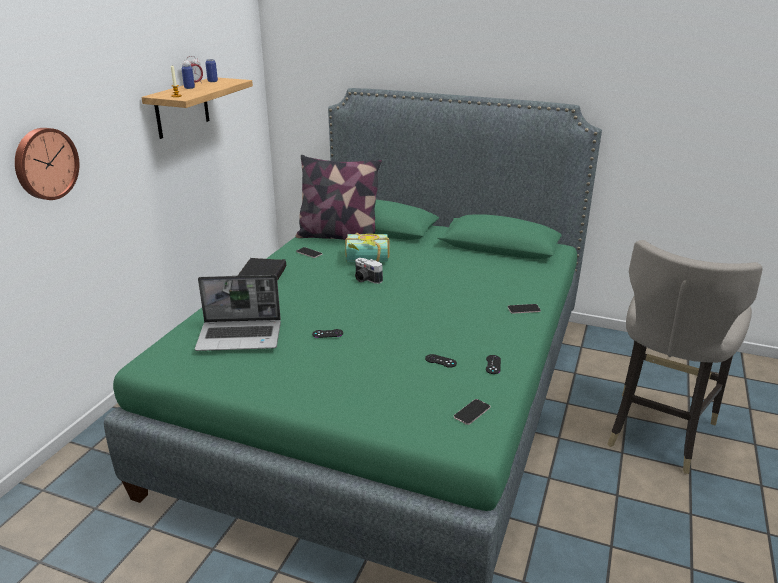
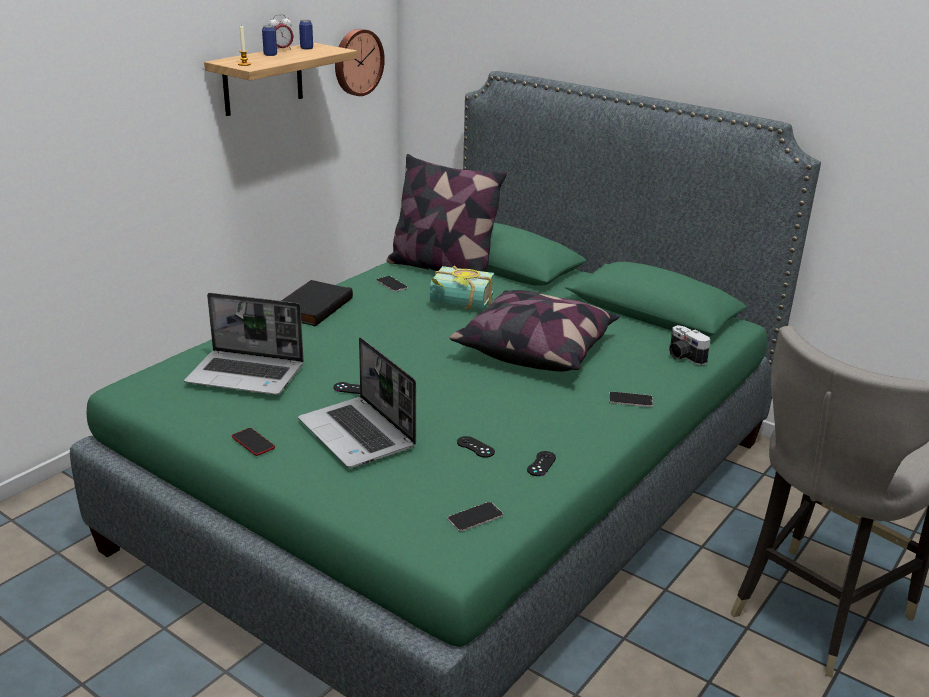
camera: 15 degrees right, 0 degrees up
(45, 163) = (62, 133): wall clock -> wall clock (357, 62)
(275, 388) = (253, 442): none -> phone
(351, 367) = (358, 434): none -> laptop
(366, 279) = (443, 328): camera -> camera (683, 356)
(439, 284) = (535, 349): none -> pillow

